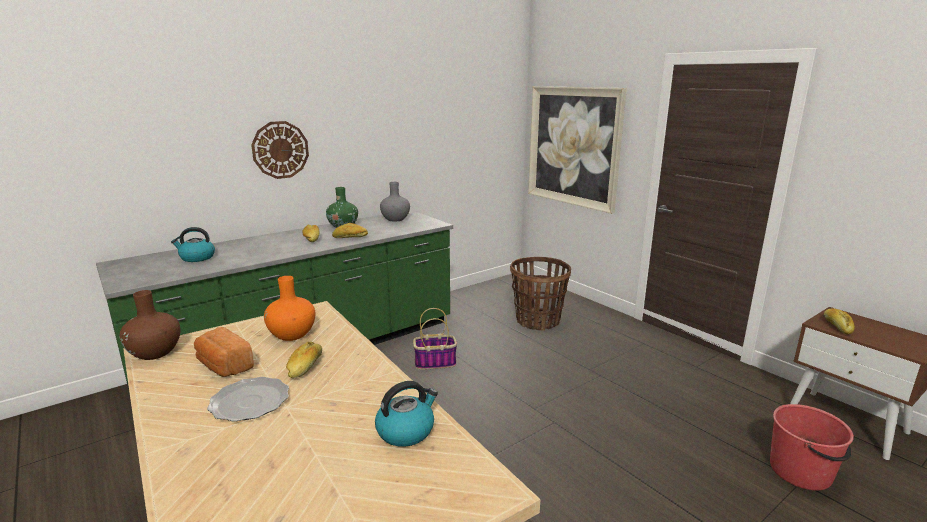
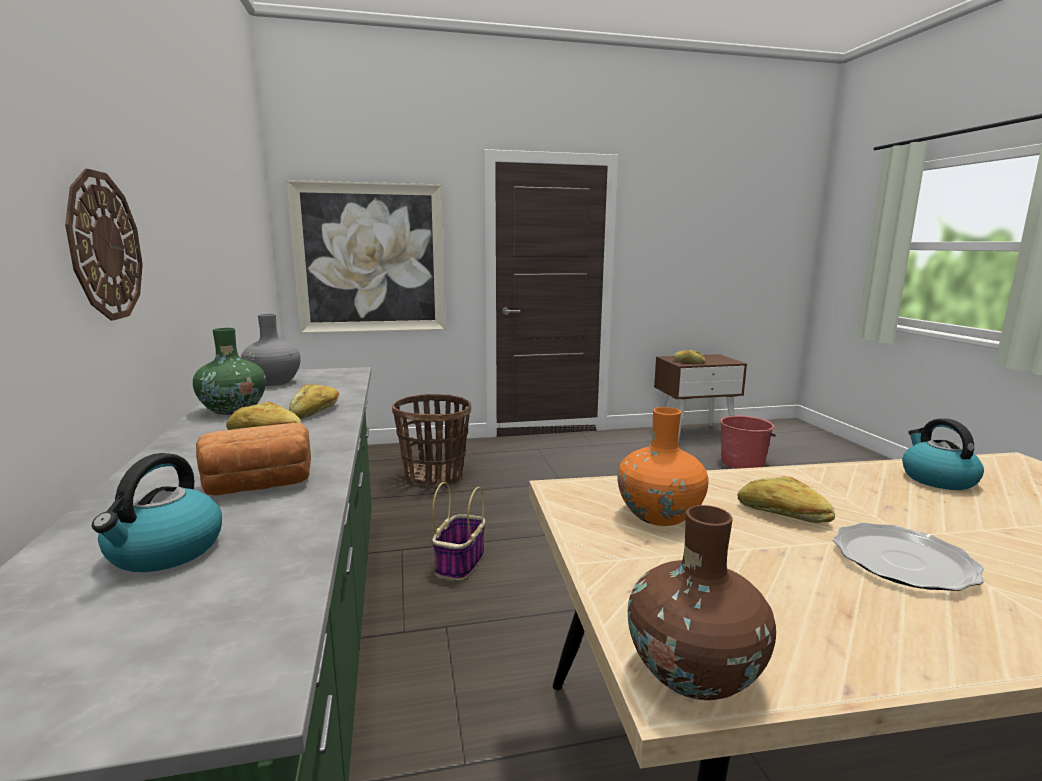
camera: 65 degrees left, 5 degrees down
(224, 366) = (776, 580): bread -> bread (258, 485)

